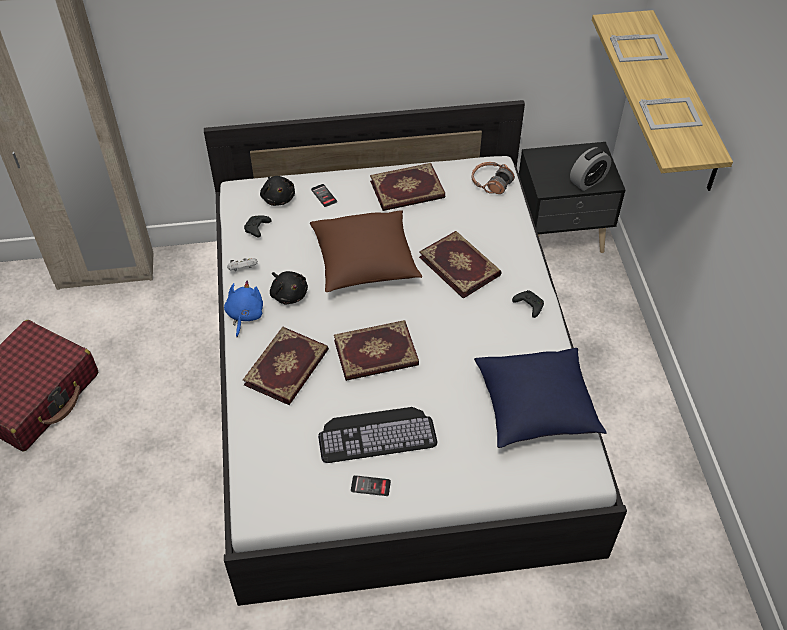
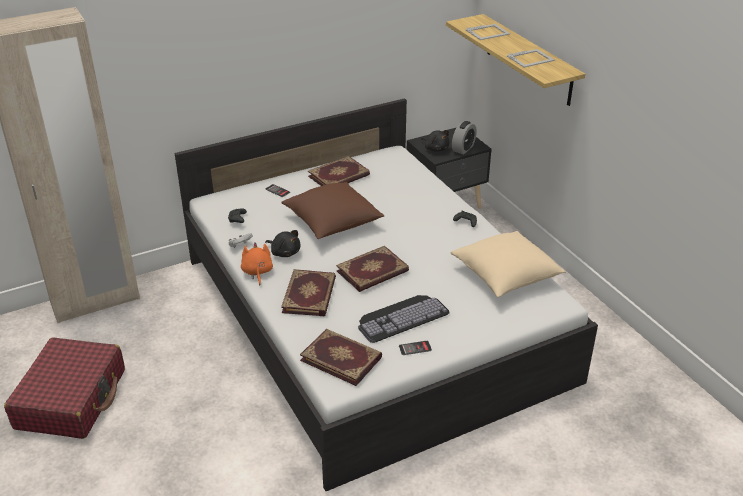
camera: 20 degrees left, 15 degrees down
(244, 315) = (257, 272): blue plush toy -> orange plush toy
(278, 198) = (242, 199): black plush toy -> black plush toy (435, 148)
(460, 265) = (403, 210): book -> book (341, 358)
(491, 183) = (397, 161): headphones -> none
(535, 409) = (505, 277): blue pillow -> beige pillow

